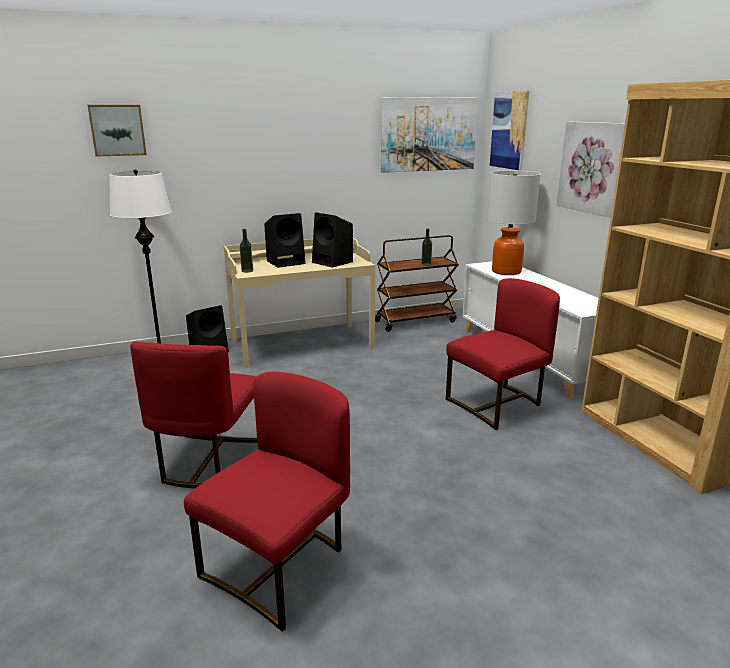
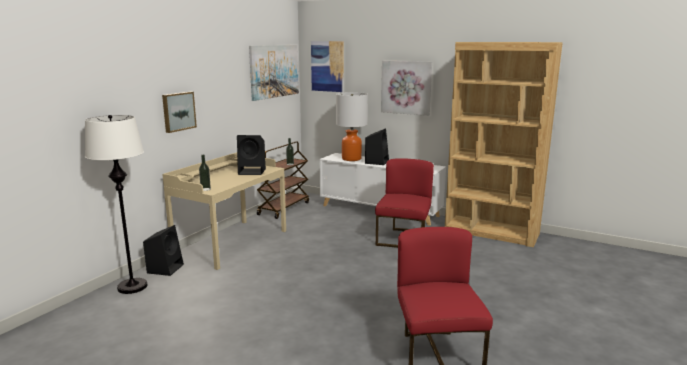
camera: 40 degrees left, 5 degrees down
(117, 130) = (76, 80): picture -> picture (178, 111)
(207, 460) = (301, 329): red chair -> none
(286, 262) = (219, 178): black speaker -> black speaker (377, 162)

